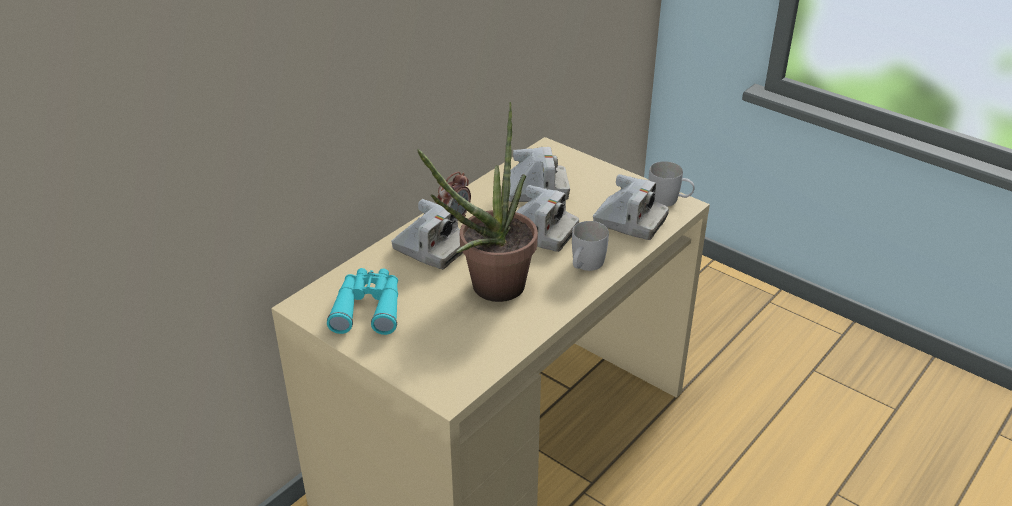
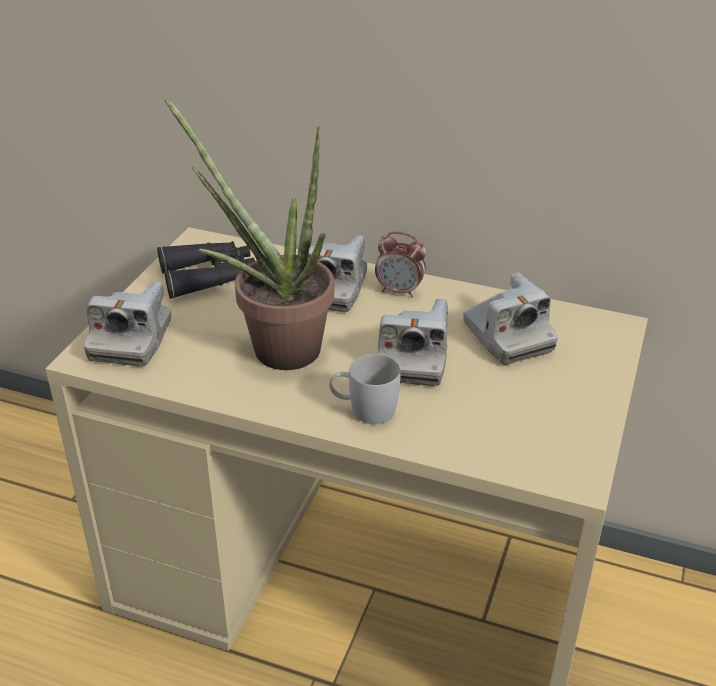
camera: 70 degrees right, 0 degrees up
(368, 308) = (209, 277): turquoise binoculars -> black binoculars
(629, 222) = (491, 432): camera -> camera (131, 340)
(669, 200) = (578, 463): white mug -> none

